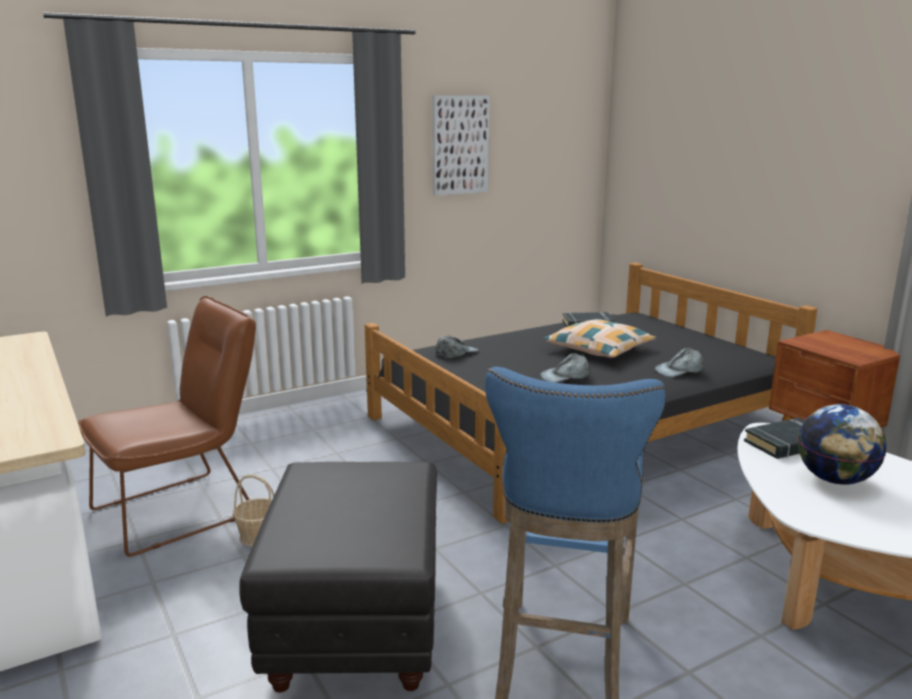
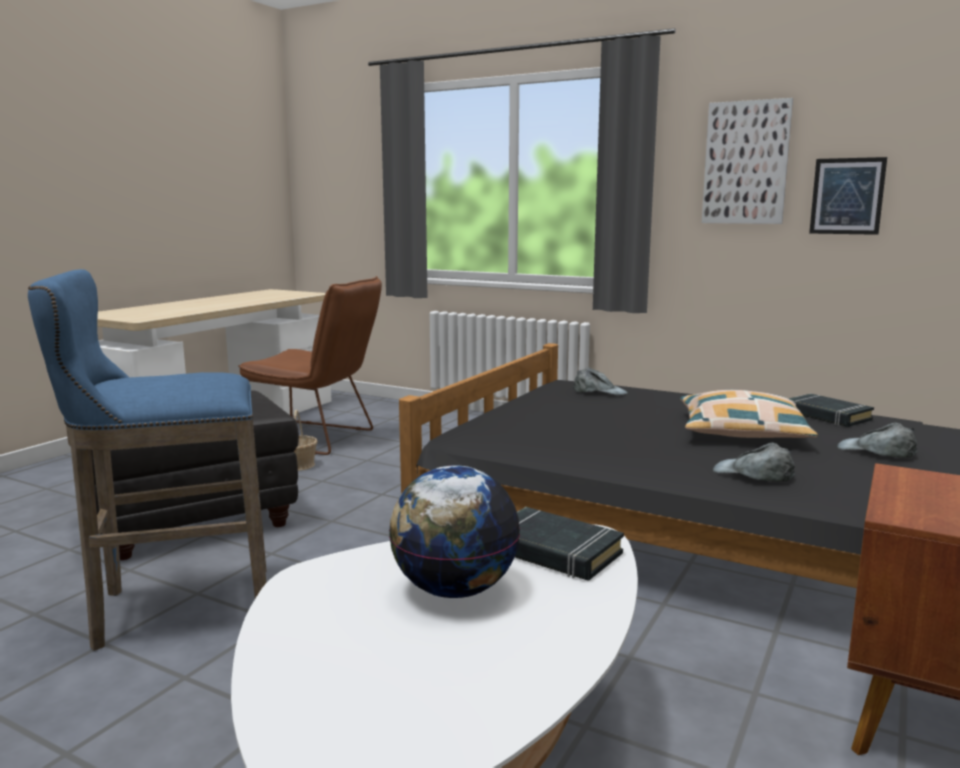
camera: 60 degrees right, 5 degrees down
(522, 168) = (847, 196): none -> picture
(566, 376) = (613, 432): grey cap -> grey cap (876, 451)

